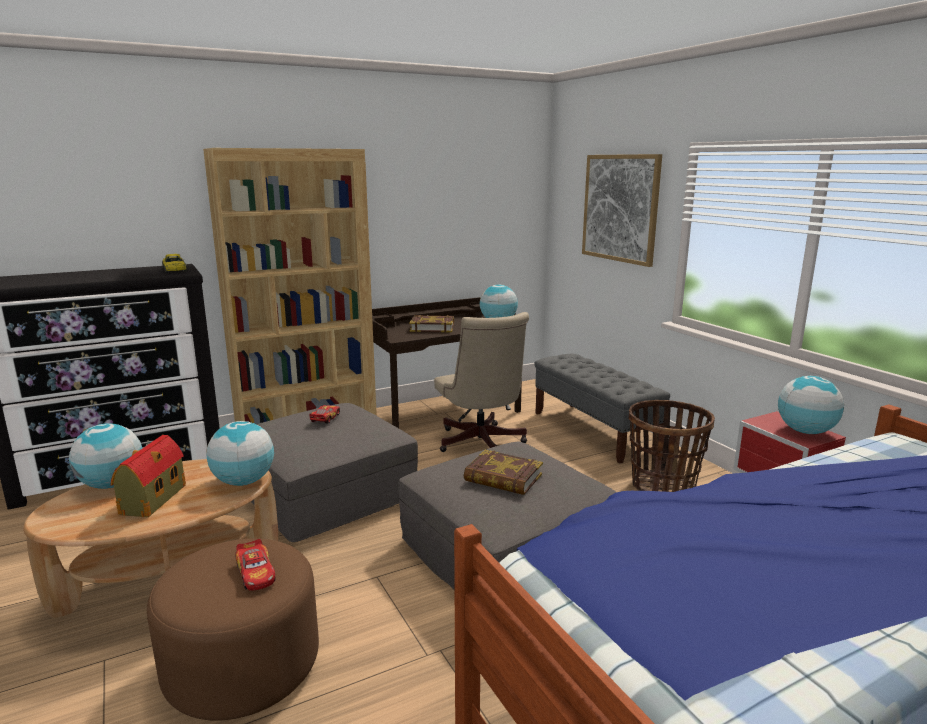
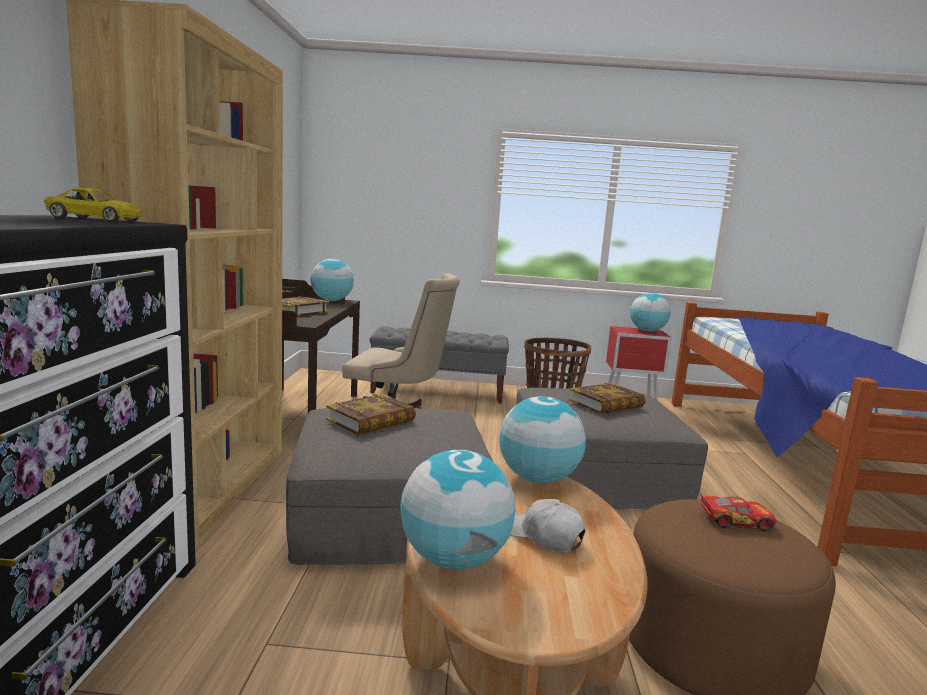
camera: 60 degrees left, 5 degrees down
(152, 500) = (543, 536): toy house -> white cap
(325, 418) = (371, 420): toy car -> book
(620, 208) = (416, 182): picture -> none

